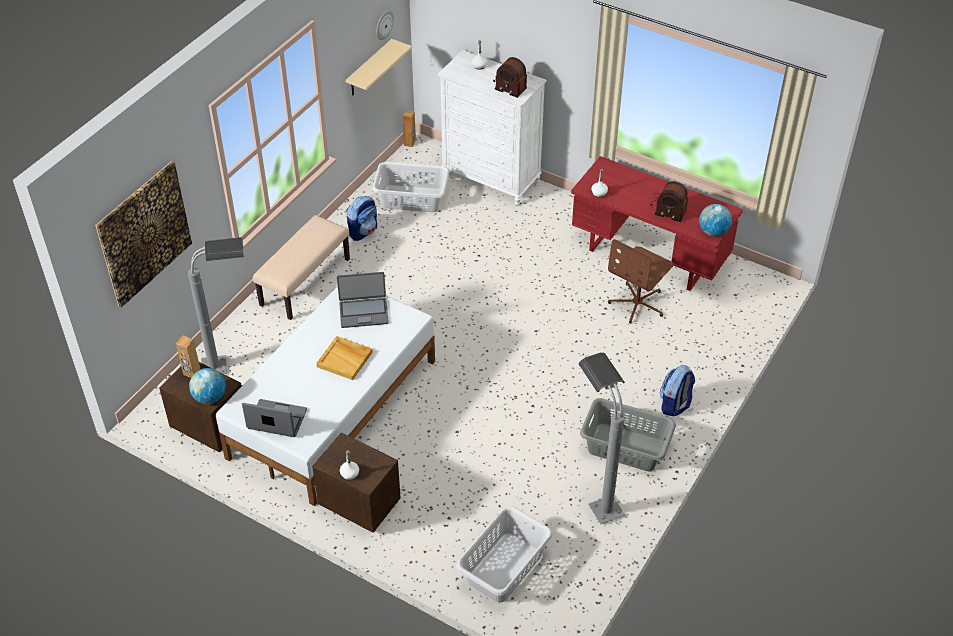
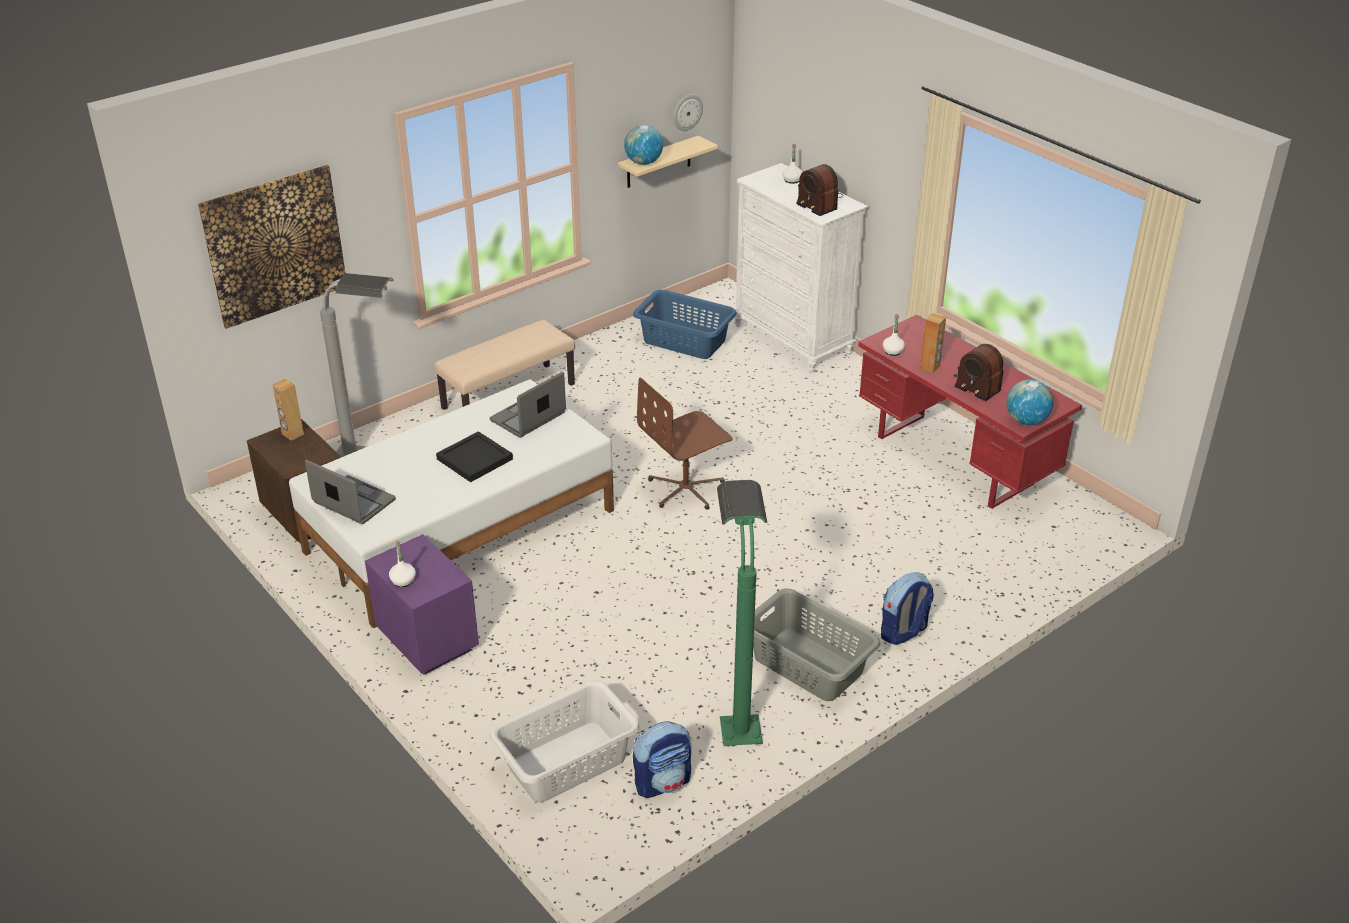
camera: 20 degrees right, 10 degrees down
(209, 397) = (295, 462): globe -> globe (643, 162)
(345, 359) = (475, 459): beige tray -> black tray
(359, 504) = (428, 640): brown nightstand -> purple nightstand
(363, 231) = (607, 361): backpack -> backpack (663, 782)
(363, 312) = (528, 417): laptop -> laptop turned 120 degrees clockwise
(410, 143) = (714, 287): brown speaker -> brown speaker (930, 367)
(412, 199) = (684, 341): grey laundry basket -> blue laundry basket
(596, 497) = (736, 712): grey floor lamp -> green floor lamp
(637, 303) = (912, 507): brown office chair -> brown office chair (686, 489)

